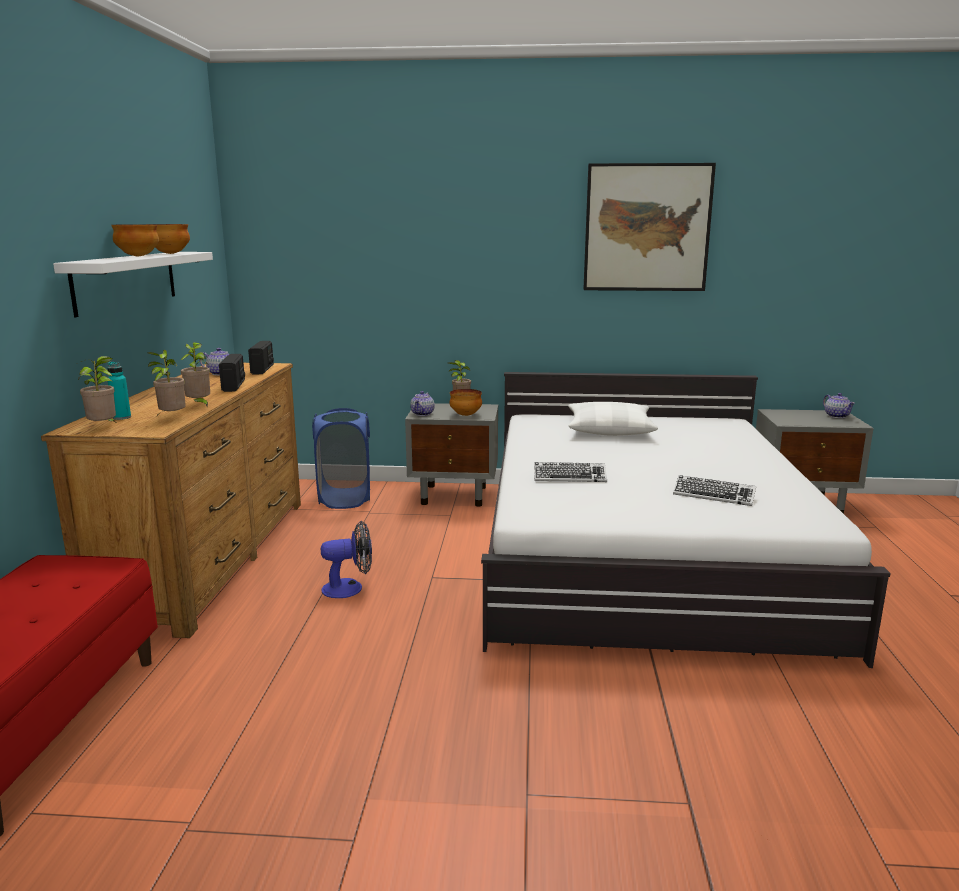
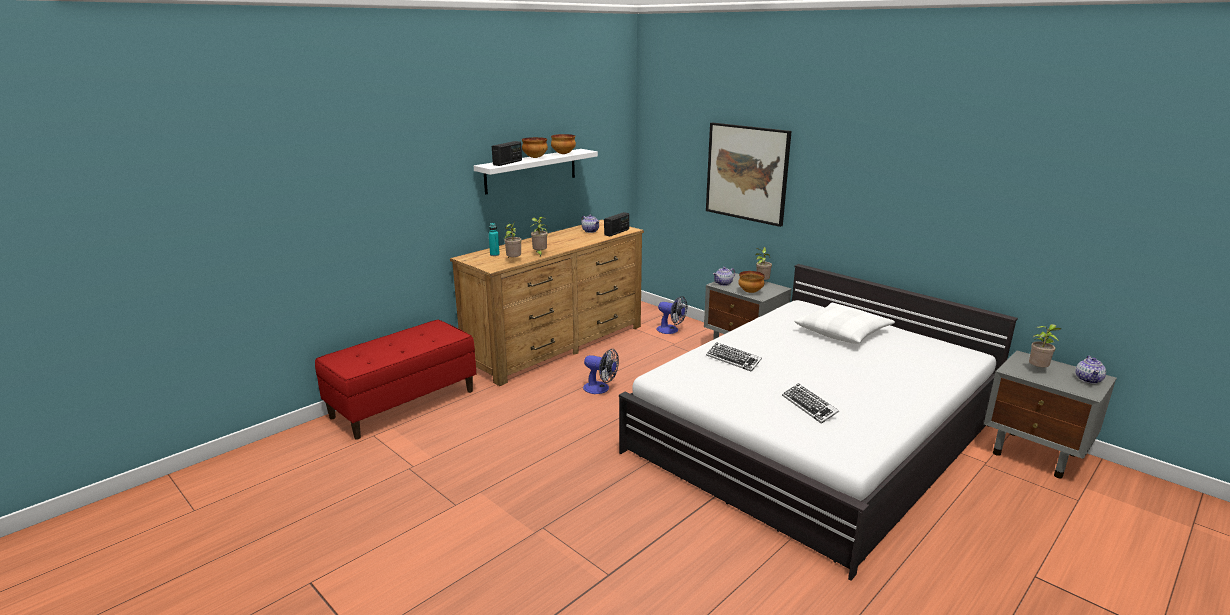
camera: 40 degrees right, 5 degrees up
(104, 427) = (478, 259): potted plant -> potted plant (1038, 370)
(234, 386) = (579, 243): radio -> radio (508, 163)
(345, 499) = (671, 330): blue laundry basket -> fan
(647, 228) = (928, 163): picture -> picture (747, 173)

